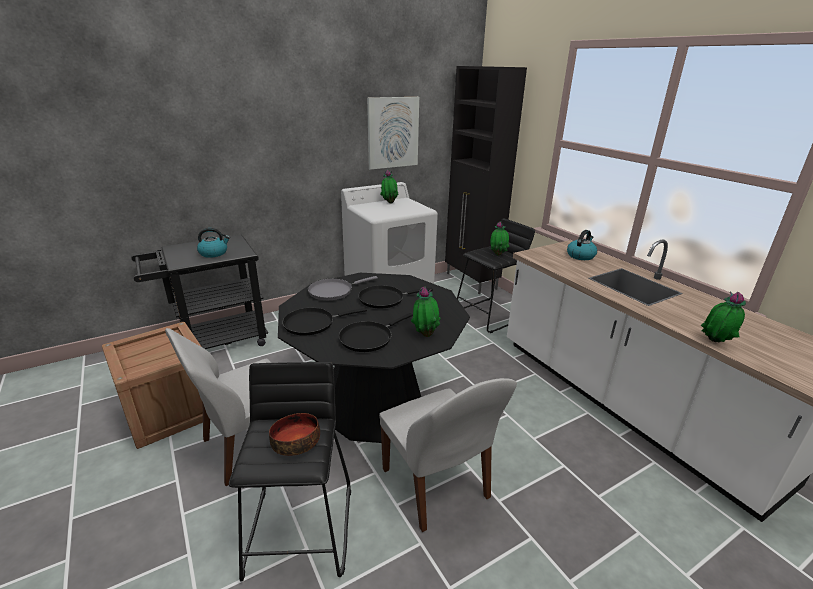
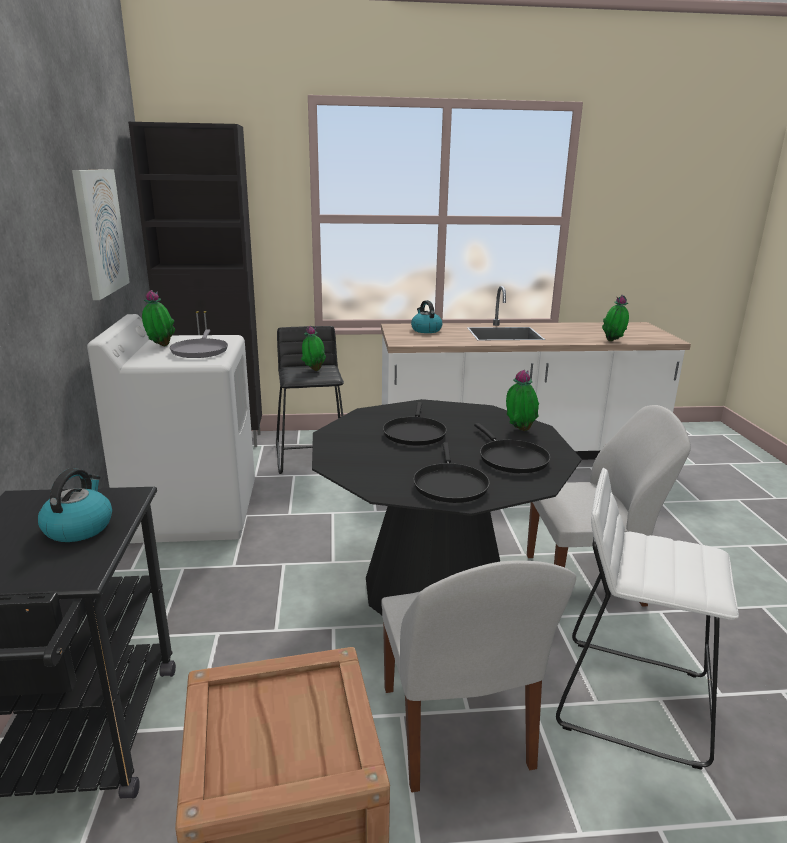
camera: 65 degrees left, 5 degrees down
(296, 441) = (670, 555): bowl -> none
(301, 530) = (632, 698): black stool -> white stool
(333, 291) = (359, 457): grey frying pan -> grey frying pan (200, 350)

